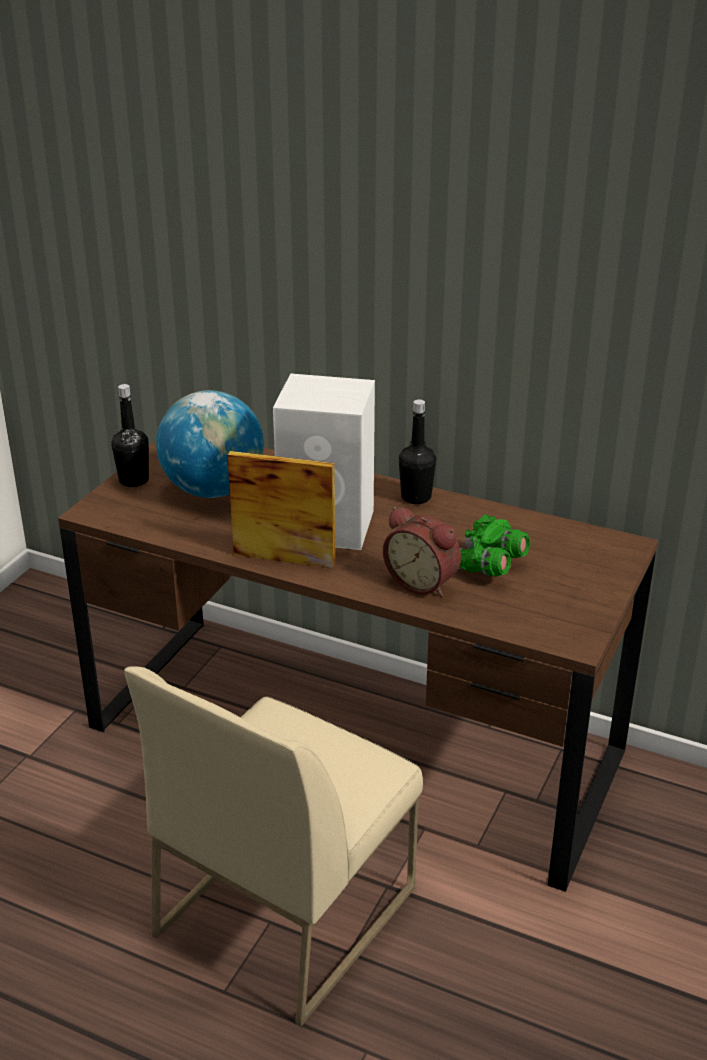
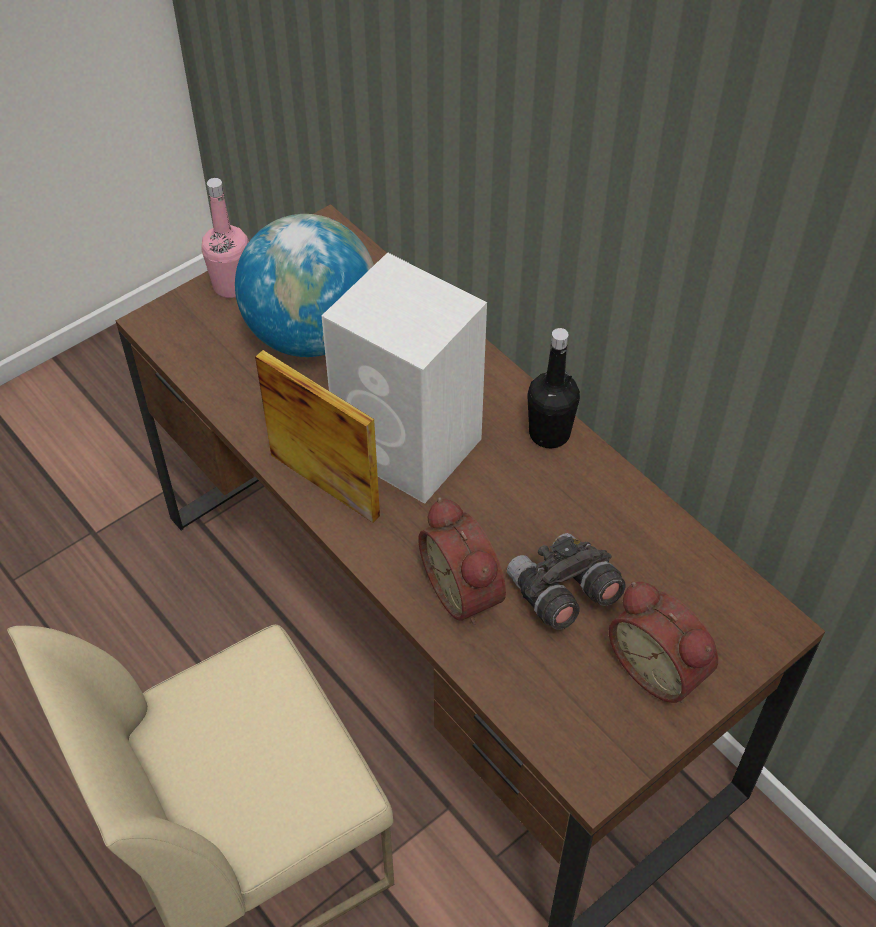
camera: 25 degrees right, 20 degrees up
(134, 480) = (232, 285): black bottle -> pink bottle
(486, 567) = (562, 594): green binoculars -> grey binoculars
(575, 582) = (660, 667): none -> alarm clock

